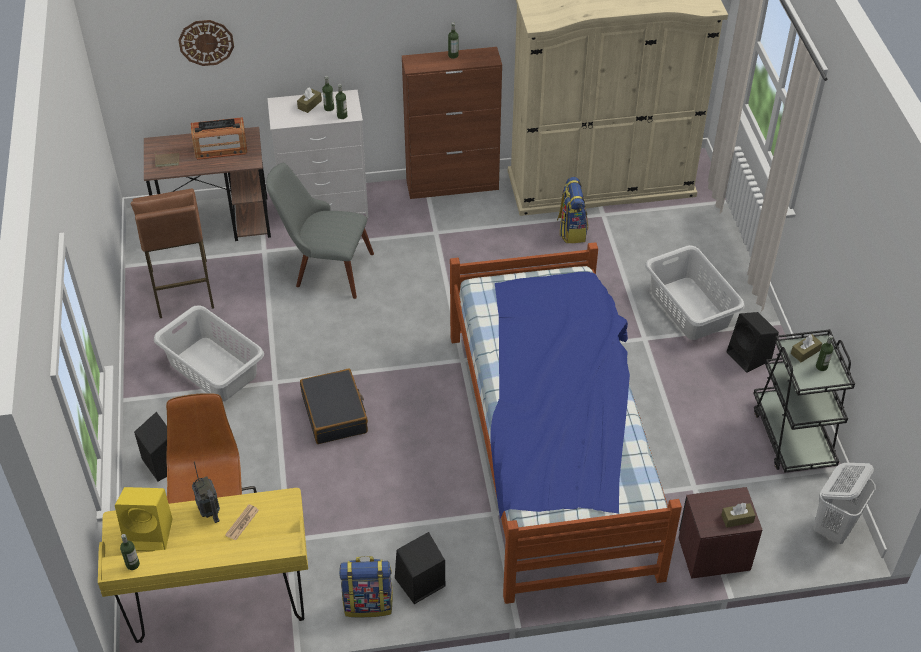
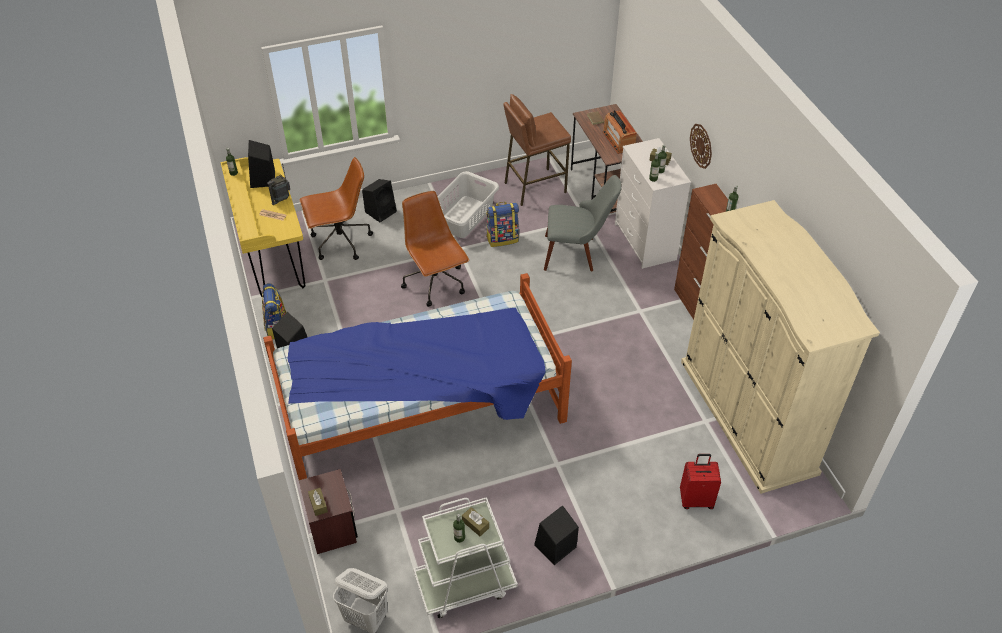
camera: 80 degrees right, 0 degrees up
(150, 534) = (263, 179): yellow speaker -> black speaker
(206, 42) = (652, 68): wall clock -> wall clock (701, 146)
(324, 268) = (577, 253): grey chair -> grey chair turned 90 degrees clockwise
(335, 414) = (435, 284): black suitcase -> brown office chair
(571, 230) = (675, 400): backpack -> backpack (502, 238)
(689, 309) = (602, 496): grey laundry basket -> none
(699, 241) = (696, 499): none -> red suitcase
(792, 436) = (465, 584): black cart -> white cart

